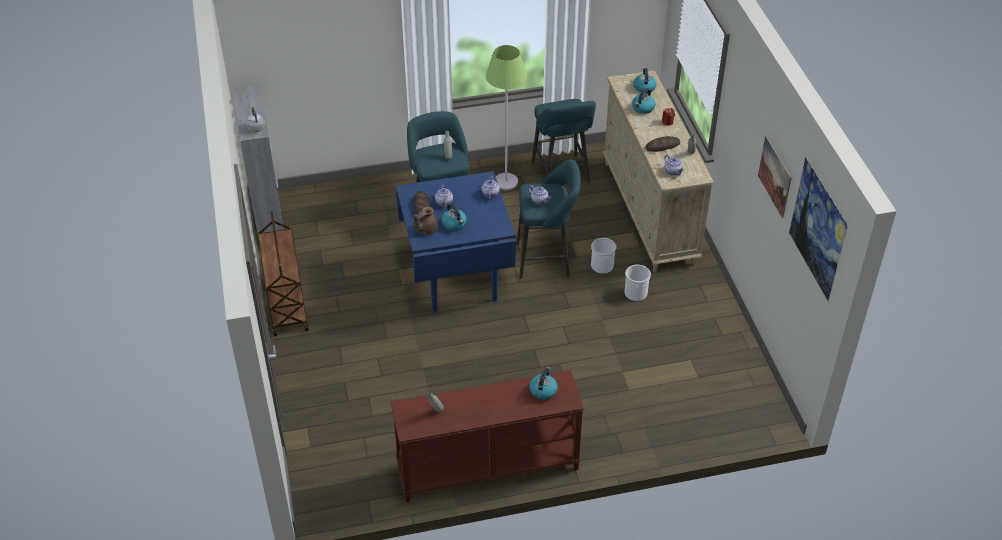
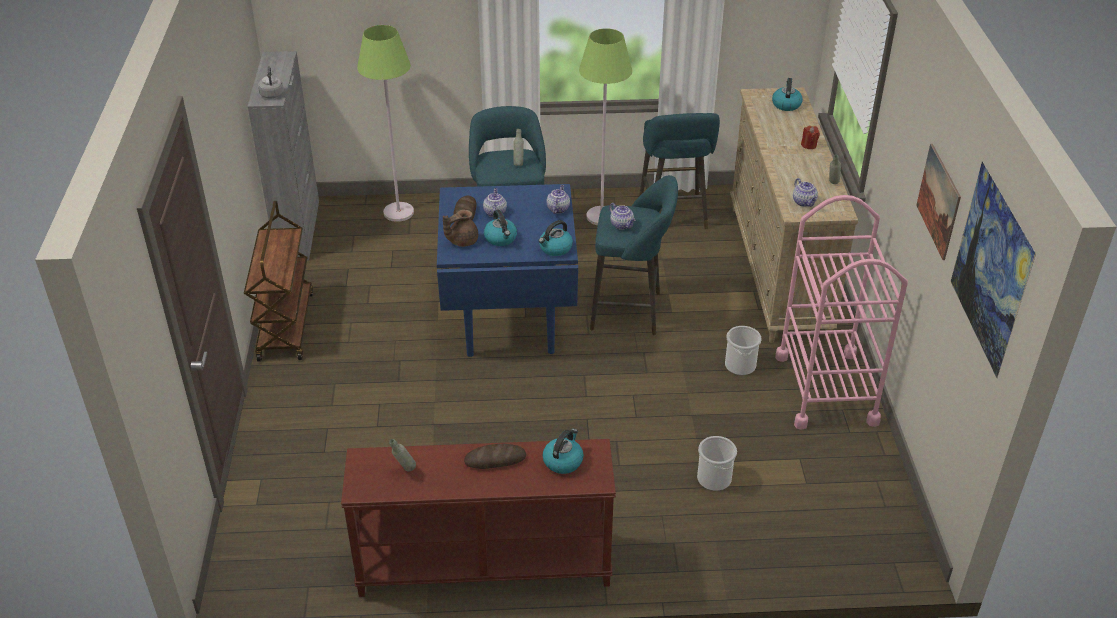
camera: 10 degrees right, 5 degrees down
(345, 197) = (398, 212): none -> green floor lamp
(601, 266) = (702, 327): bucket -> bucket (713, 478)
(643, 108) = (779, 127): kettle -> kettle (555, 248)
(662, 146) = (796, 171): bread -> bread (495, 459)
(700, 304) = (826, 389): none -> pink cart

